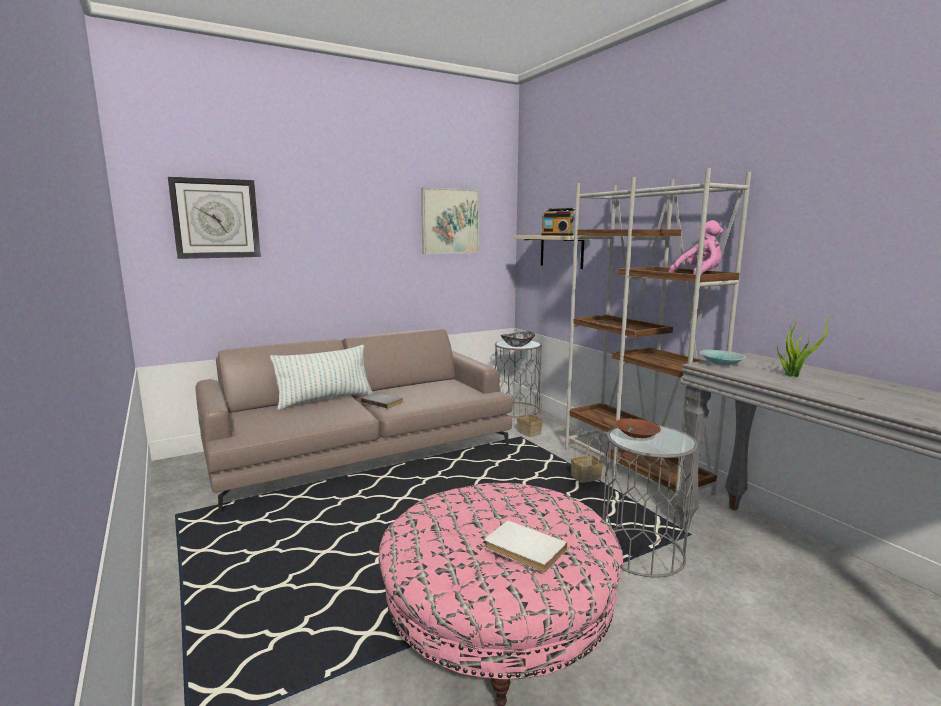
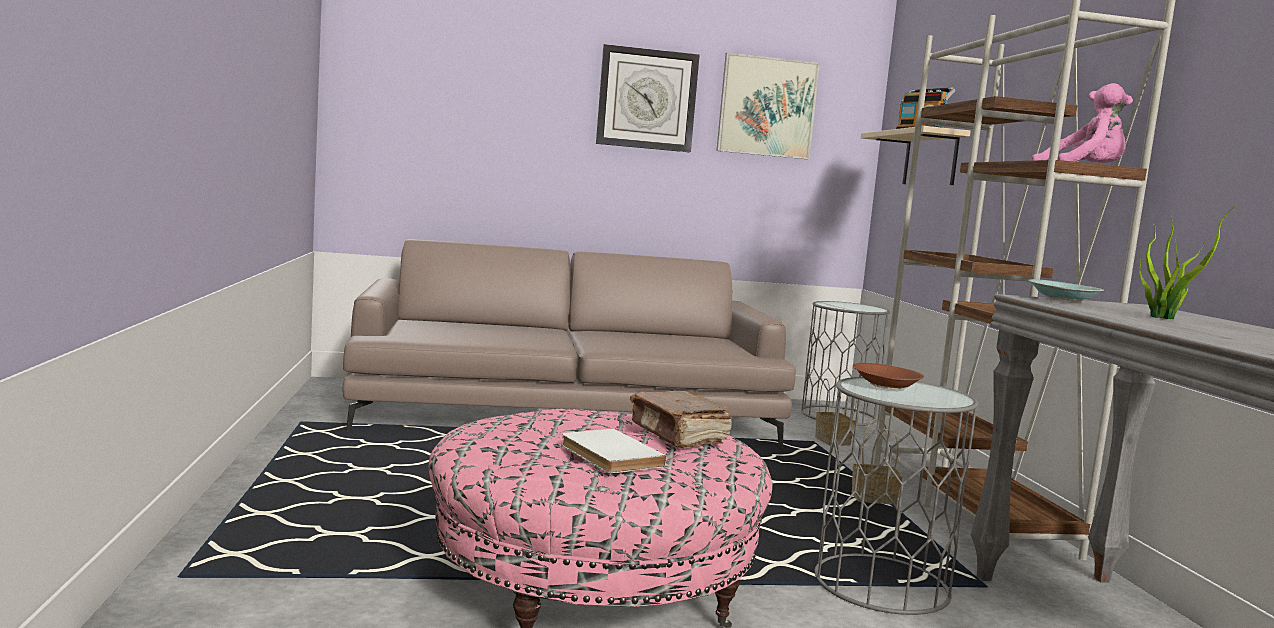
camera: 20 degrees right, 5 degrees down
(216, 218) = (436, 72): wall clock -> wall clock (647, 99)
(325, 400) = (526, 328): pillow -> none
(383, 401) = (599, 339): grey book -> none
(517, 345) = (846, 307): bowl -> none
(537, 506) = (678, 435): none -> brown book

